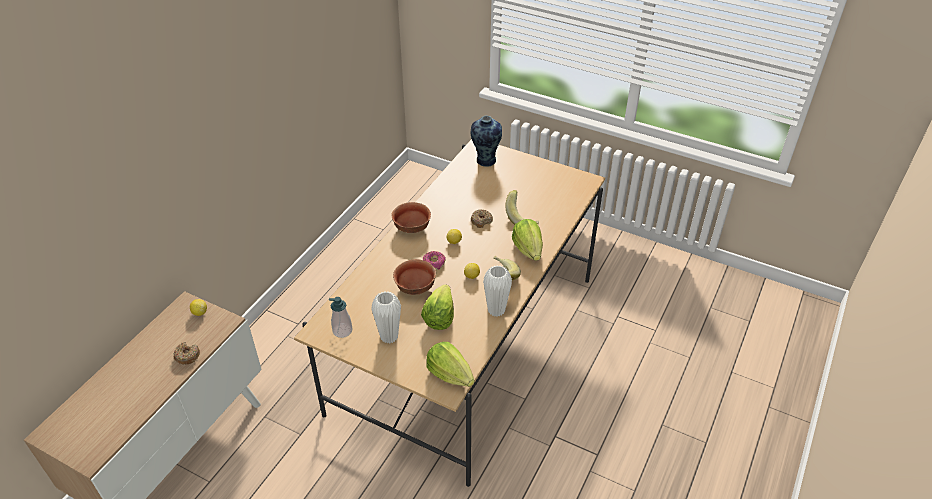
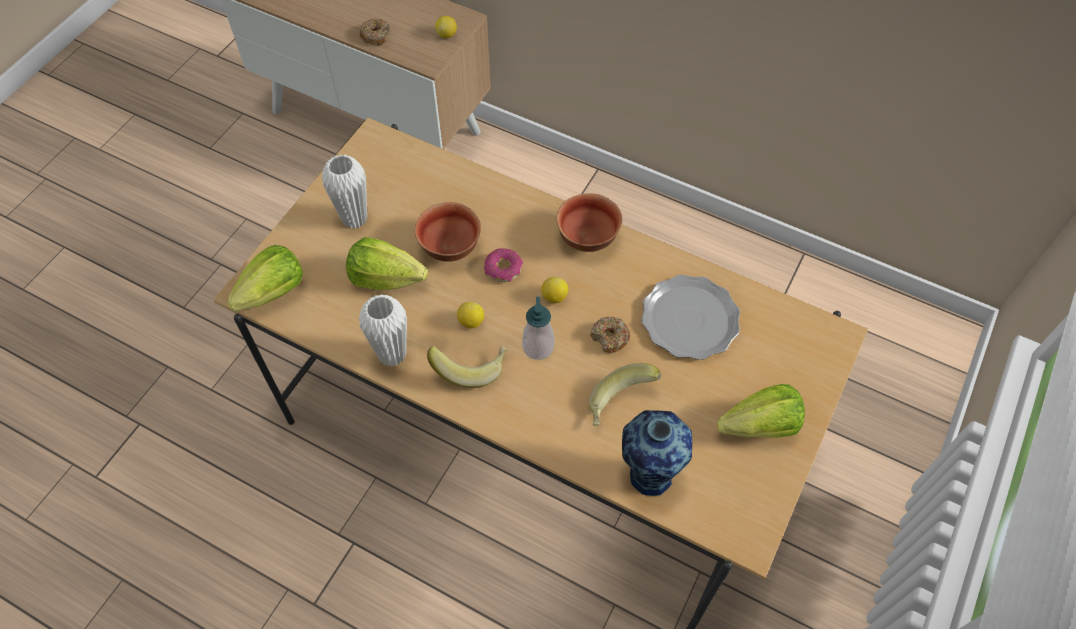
camera: 90 degrees right, 15 degrees up
(342, 331) = (372, 166): soap dispenser -> soap dispenser (538, 347)
(469, 192) = (690, 319): none -> plate
(485, 161) = (789, 348): vase -> vase (648, 474)
(528, 249) = (534, 410): lettuce -> lettuce (760, 426)

